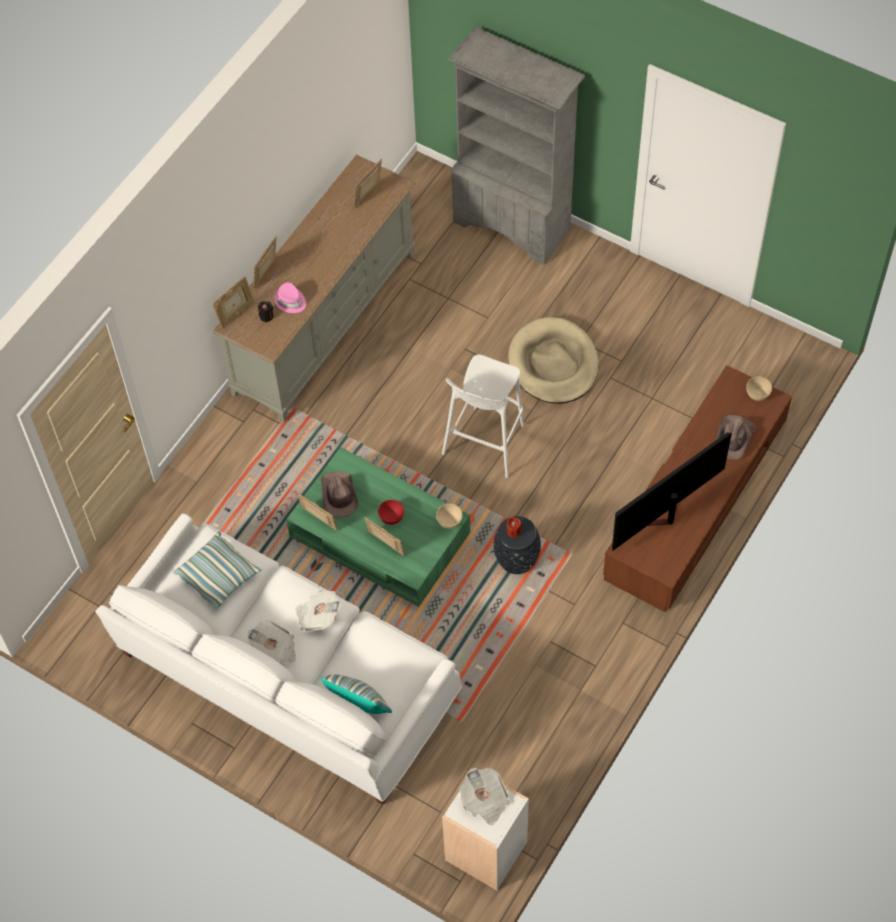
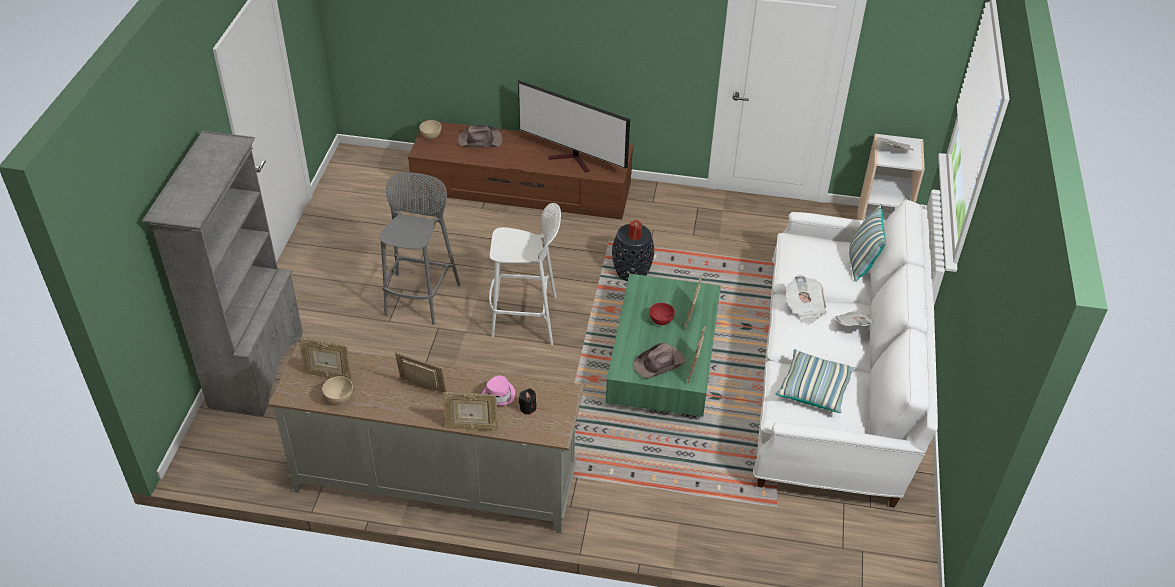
camera: 115 degrees left, 15 degrees down
(235, 314) = (537, 435): picture frame -> picture frame (422, 388)
(449, 522) = (643, 283): beige bowl -> beige bowl (339, 397)
(553, 364) = (420, 298): beige dog bed -> grey stool

